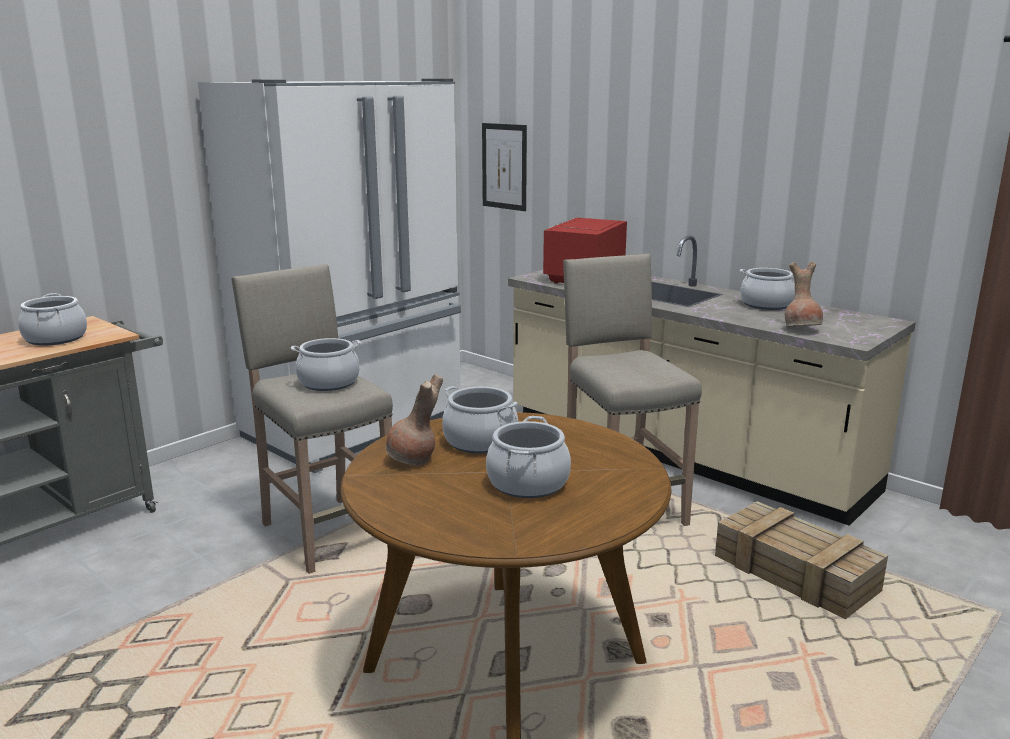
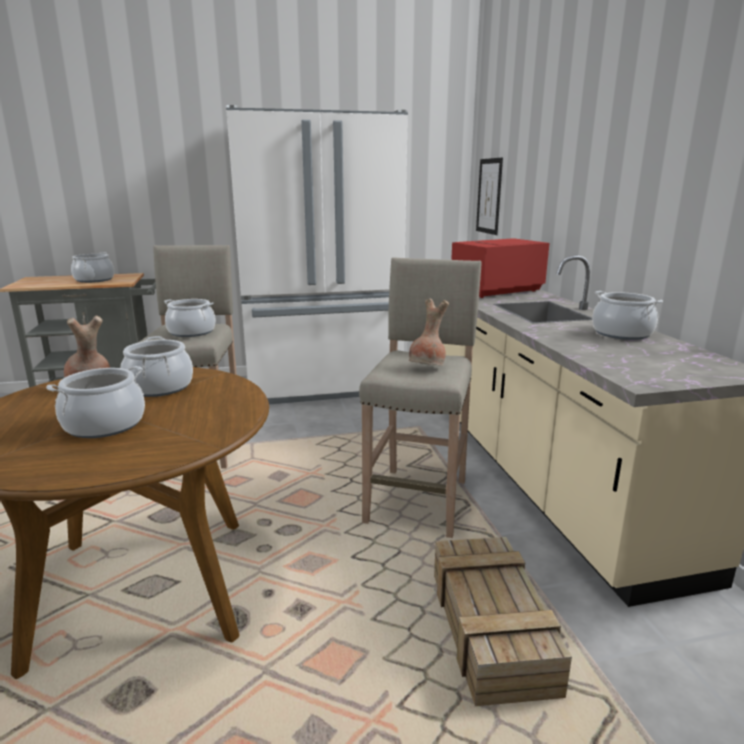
camera: 35 degrees right, 0 degrees up
(802, 329) = (604, 360): brown vase -> brown vase (428, 367)

